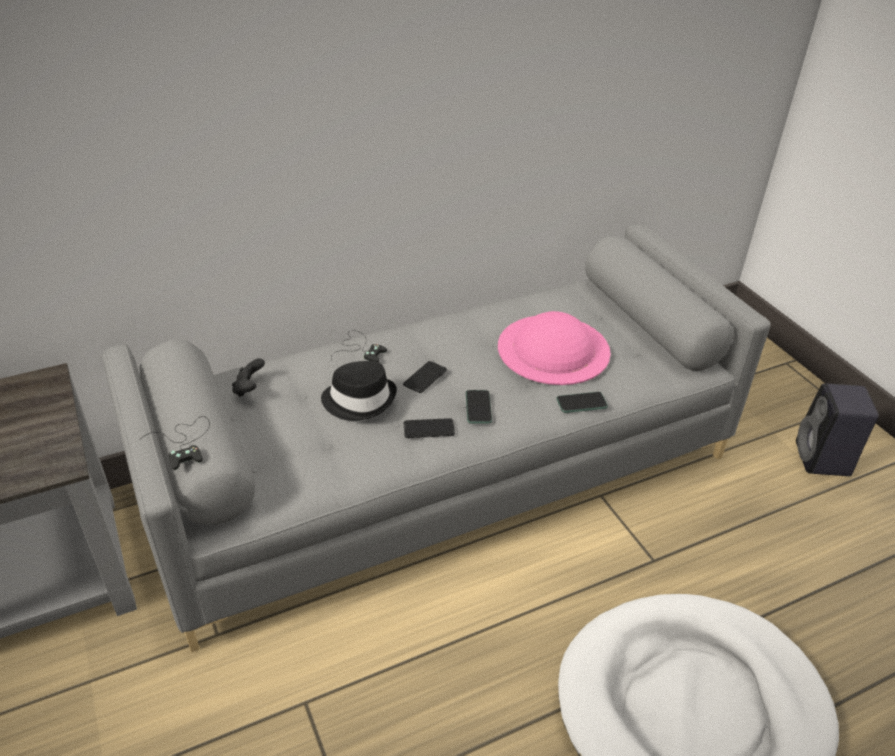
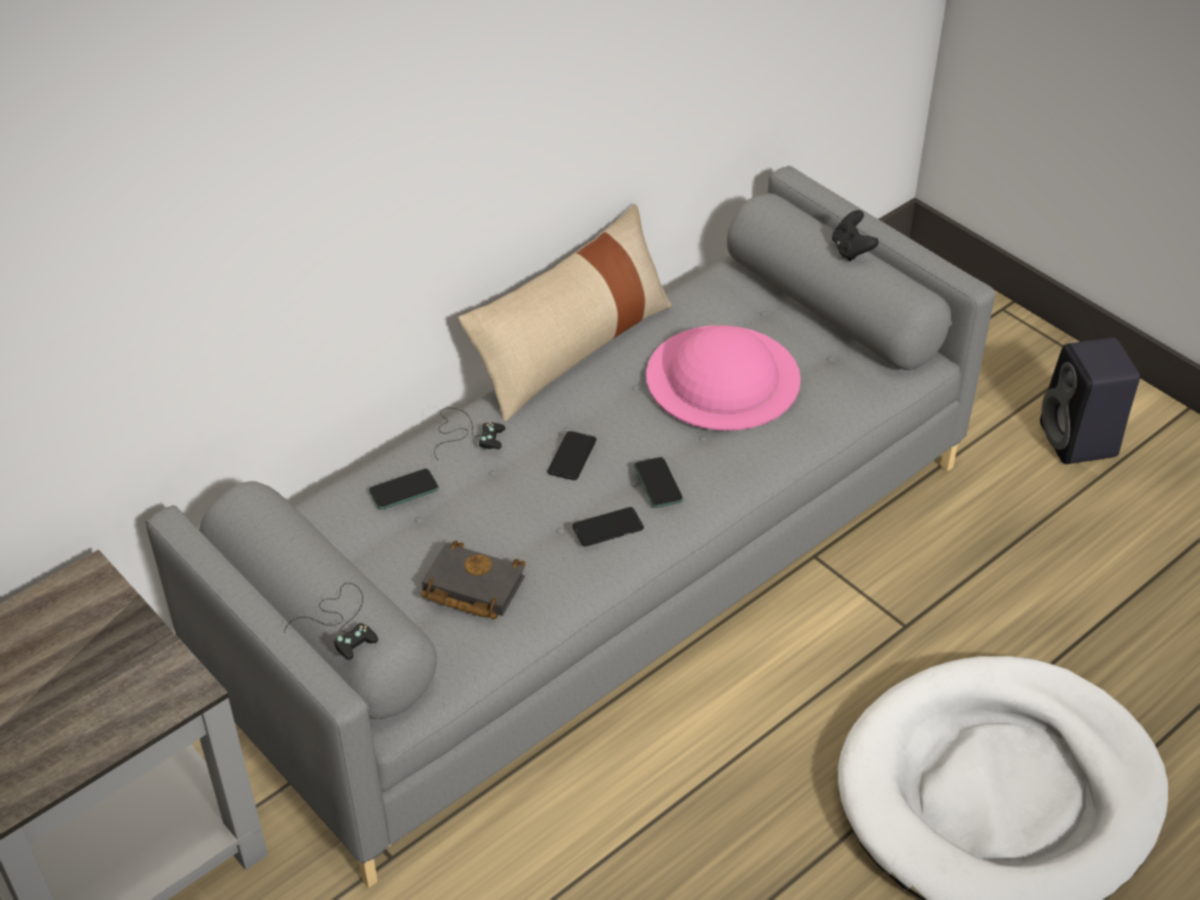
camera: 15 degrees left, 5 degrees up
(249, 389) = (343, 525): black game controller -> black game controller (851, 250)
(312, 448) = (470, 587): none -> black book
(359, 399) = (500, 507): black hat -> none
(456, 312) = (572, 349): none -> beige pillow
(581, 403) = (785, 447): phone -> phone (404, 490)

